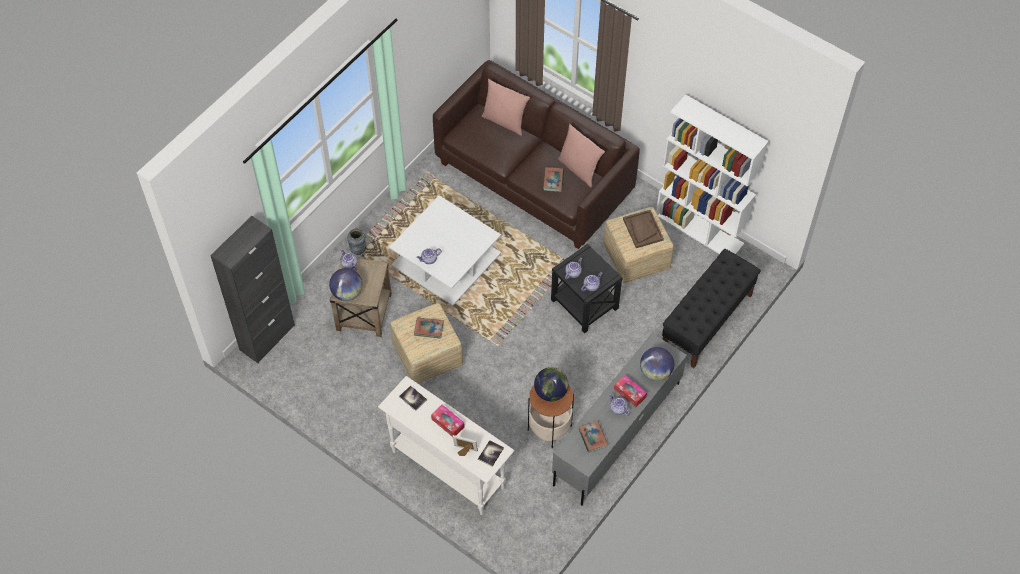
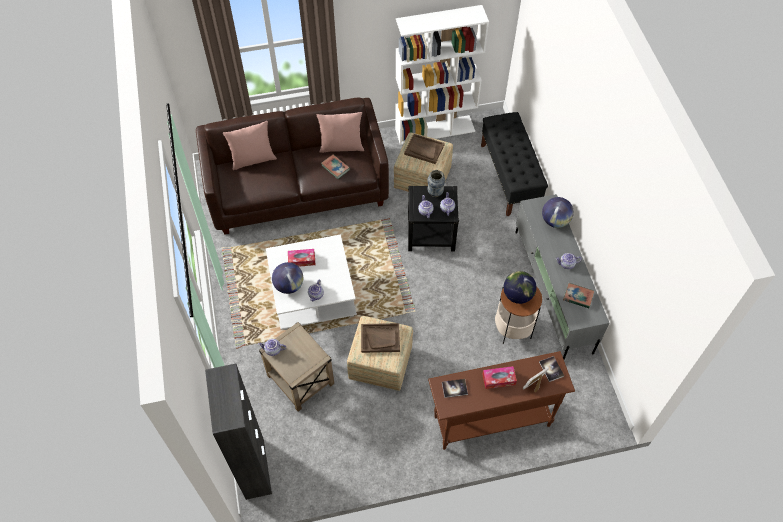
camera: 50 degrees left, 0 degrees up
(347, 293) = (298, 370): globe -> globe (289, 285)
(358, 250) = (241, 343): vase -> vase (435, 193)
(428, 329) = (380, 338): book -> brown tray
(448, 469) = (491, 420): white console table -> brown console table
(630, 393) = (559, 248): tissue box -> tissue box (302, 260)

